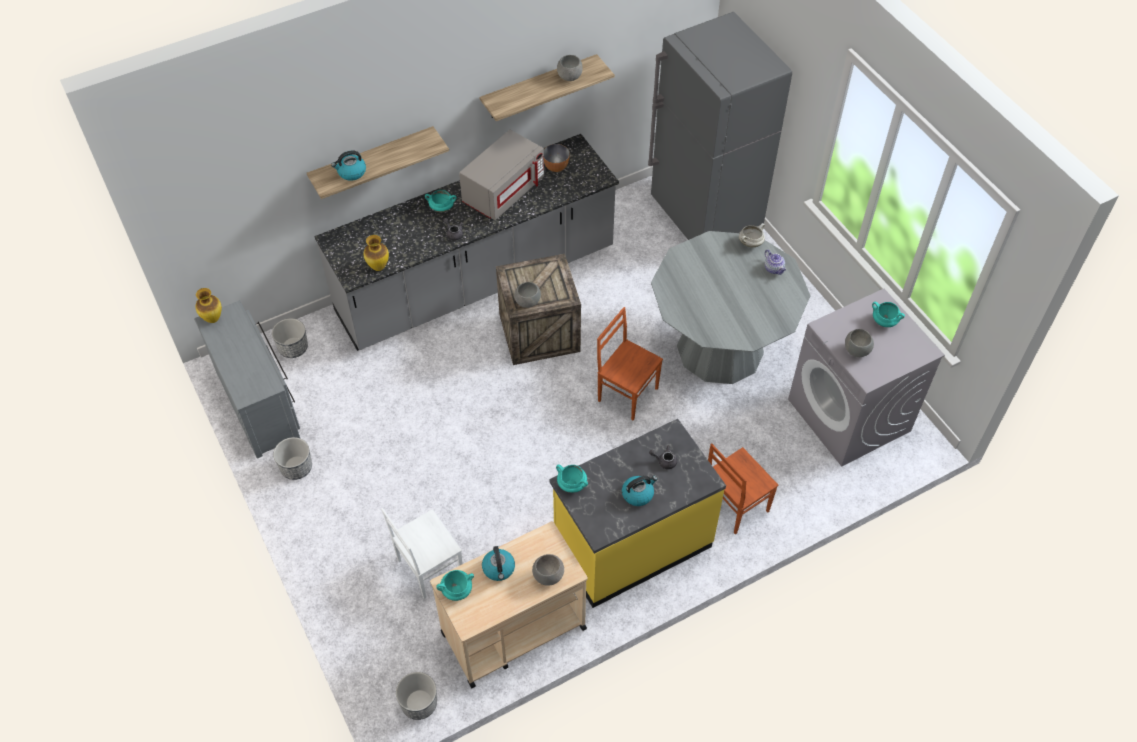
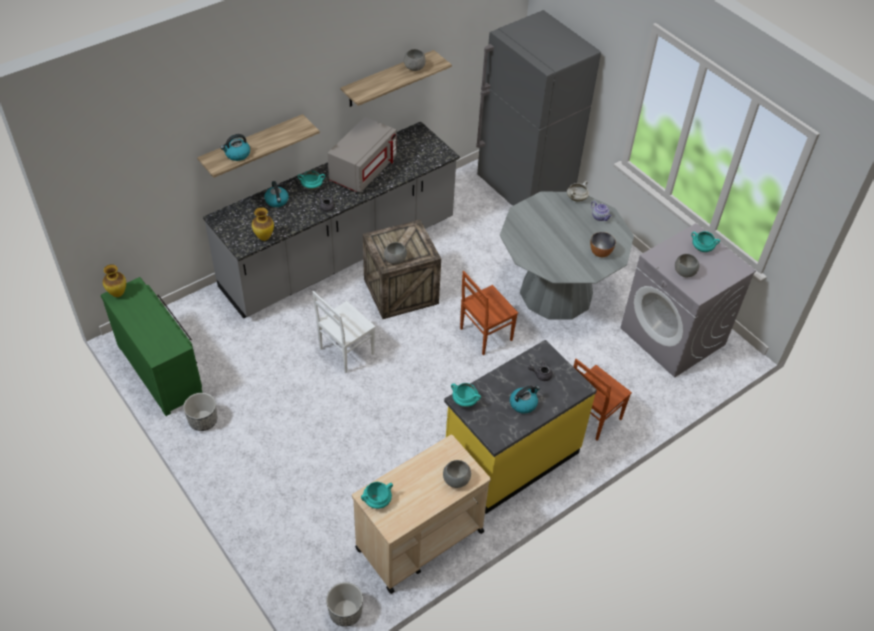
camera: 10 degrees left, 5 degrees down
(260, 403) = (162, 369): grey dresser -> green dresser
(293, 348) = (185, 320): planter -> none
(429, 567) = (335, 494): white chair -> white chair (345, 351)
(499, 569) = (411, 479): kettle -> kettle (277, 201)
(556, 167) = (404, 148): bowl -> bowl (600, 253)
(627, 393) = (485, 334): brown chair -> brown chair turned 60 degrees counterclockwise

